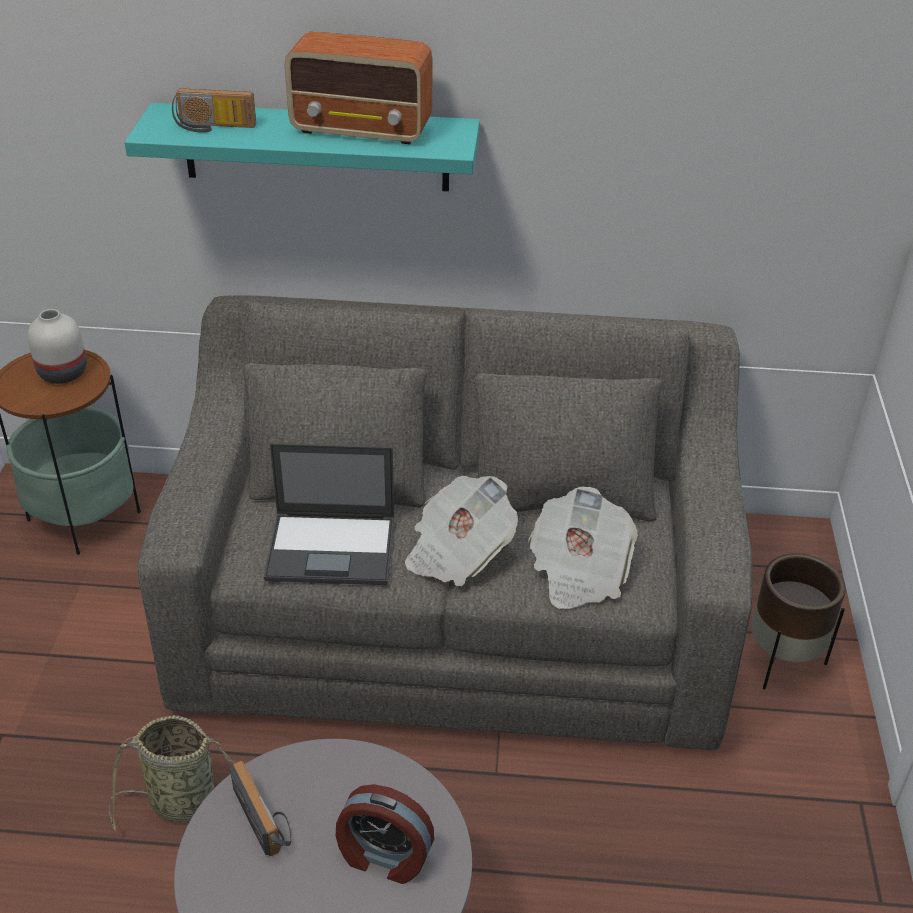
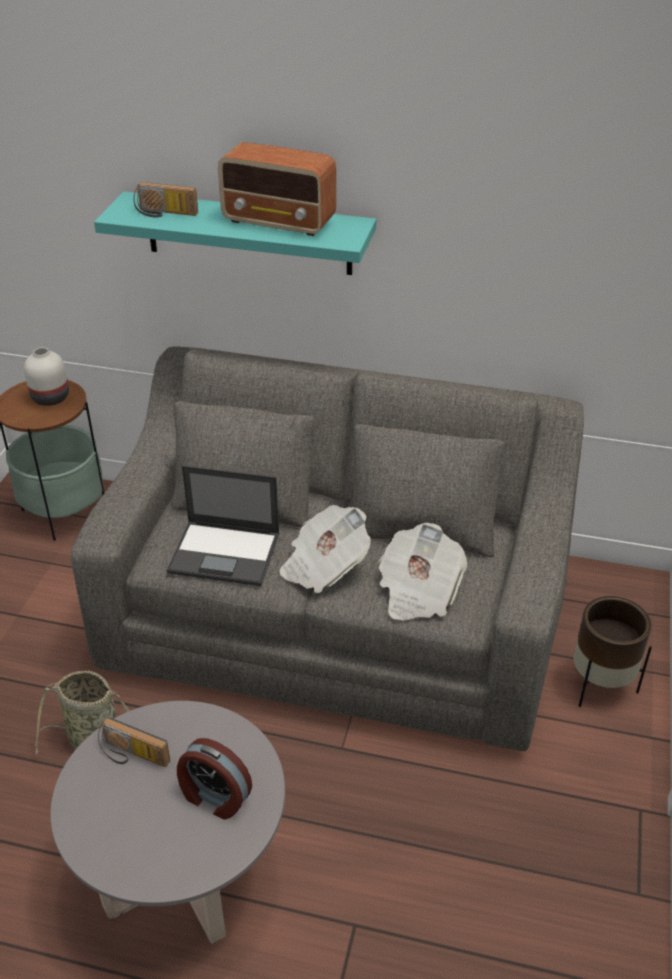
camera: 10 degrees right, 0 degrees up
(266, 818) = (132, 756): radio -> radio turned 135 degrees clockwise

